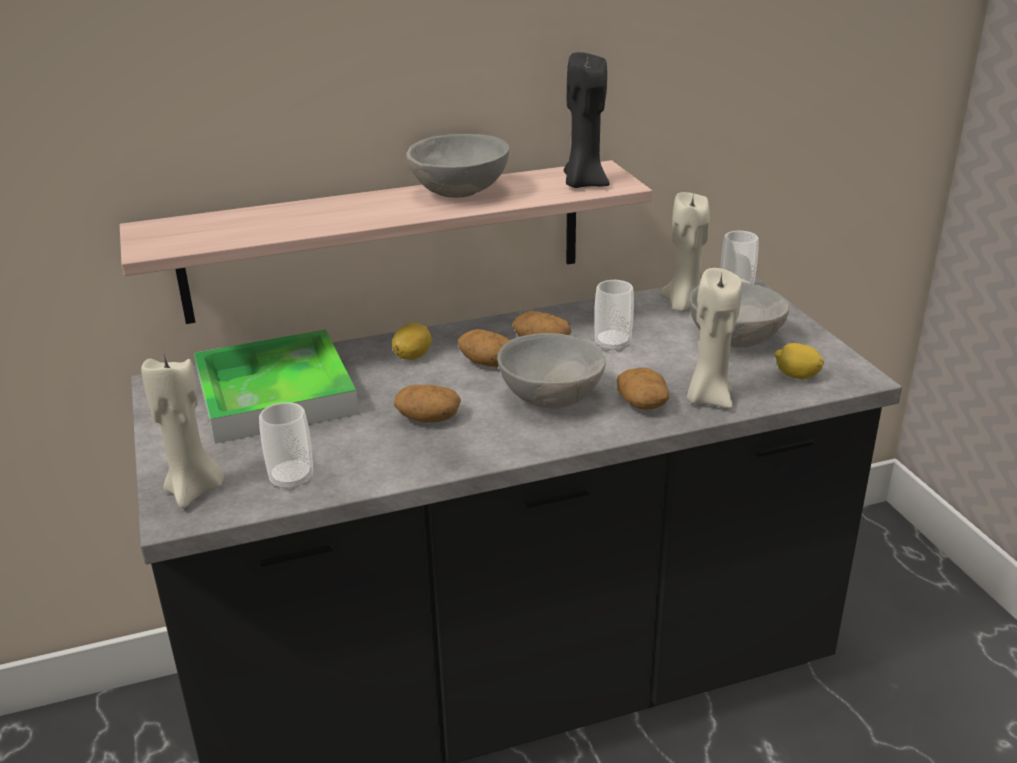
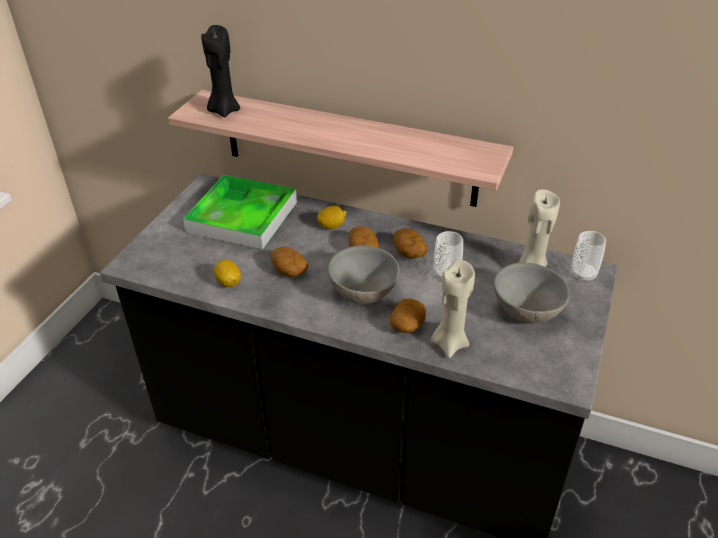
camera: 40 degrees right, 10 degrees up
(194, 491) = (148, 255): beige candle -> none
(291, 480) = (189, 272): cup -> none
(460, 194) = (381, 137): grey bowl -> none
(583, 184) = (461, 159): black candle -> black candle (224, 110)
(796, 376) = (528, 360): lemon -> lemon (228, 282)

